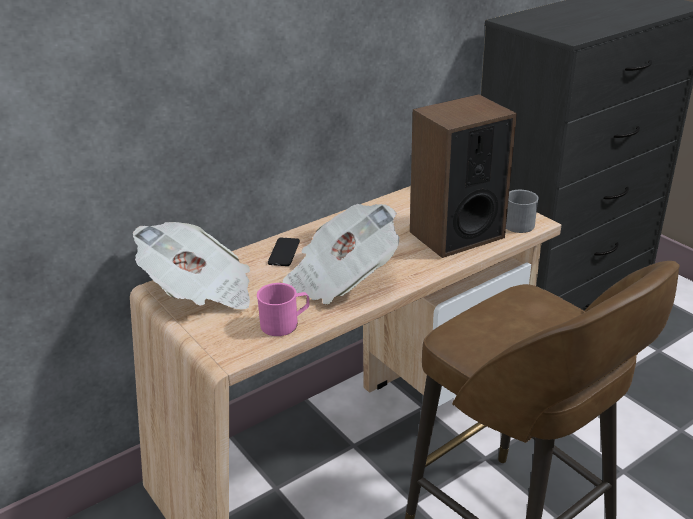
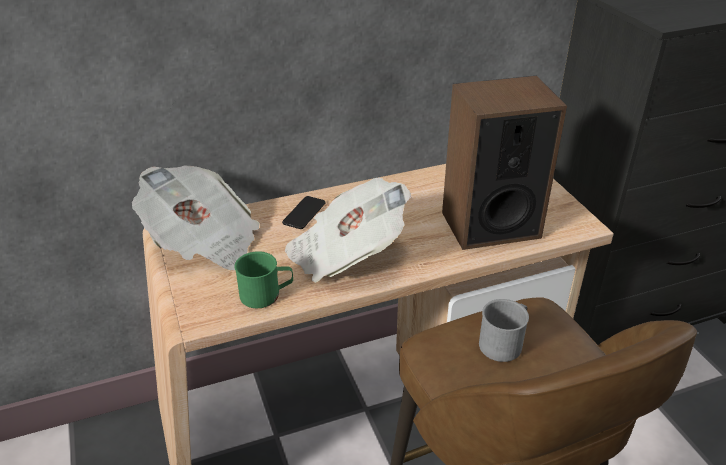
camera: 15 degrees right, 5 degrees up
(285, 323) = (266, 294): pink mug -> green mug
(520, 223) = (567, 223): grey mug -> grey mug (504, 342)

